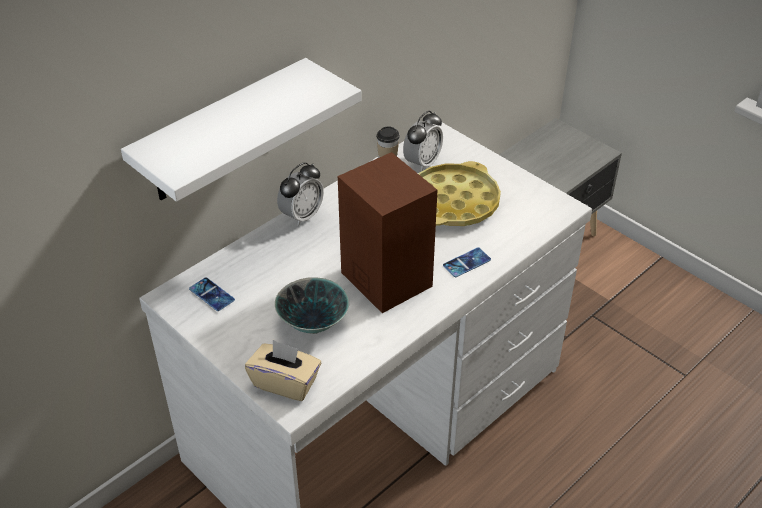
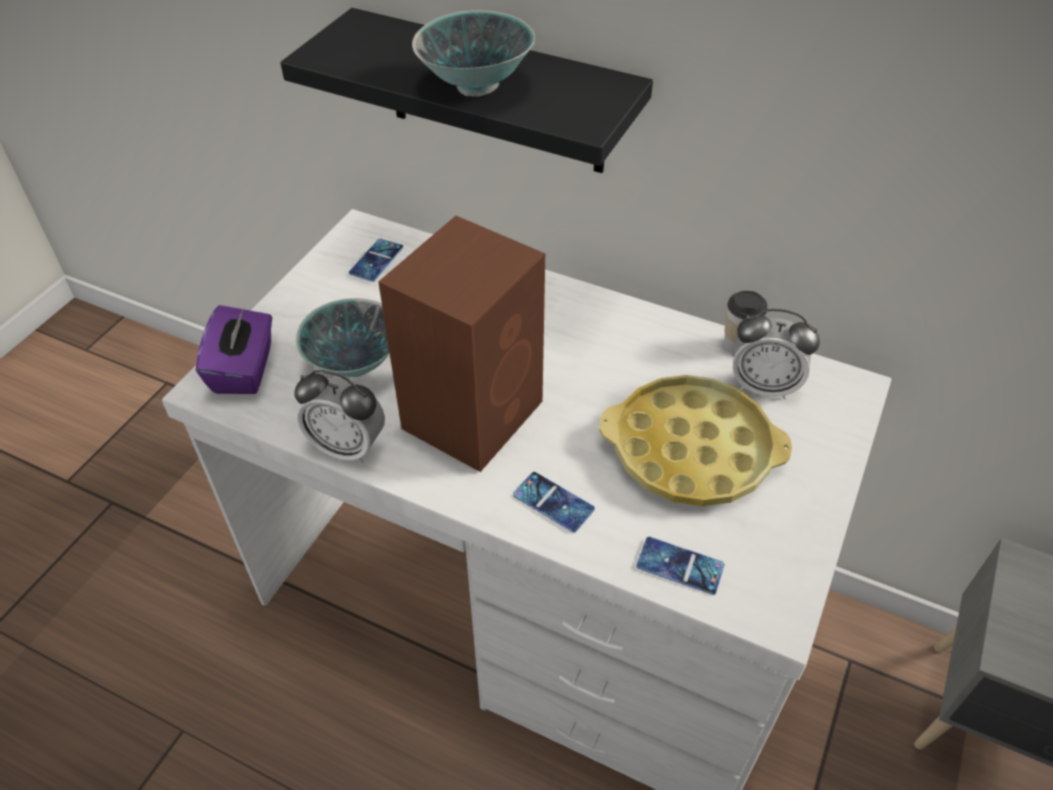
camera: 70 degrees right, 5 degrees up
(222, 132) = (496, 93): white shelf -> black shelf
(269, 116) = (477, 86): none -> bowl
(285, 382) = (244, 369): beige tissue box -> purple tissue box
(302, 216) = (561, 292): alarm clock -> alarm clock (347, 447)
(525, 229) = (680, 566): none -> phone

